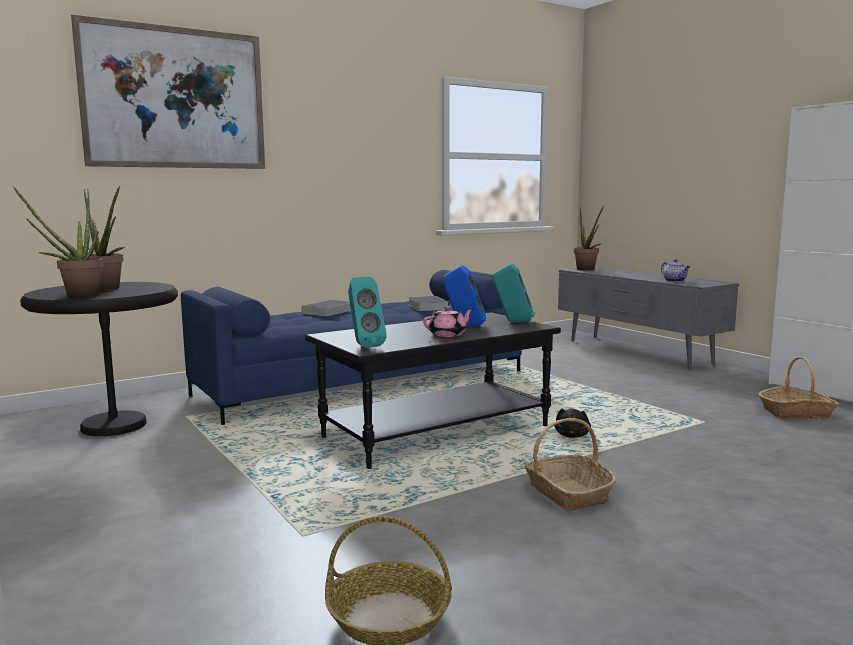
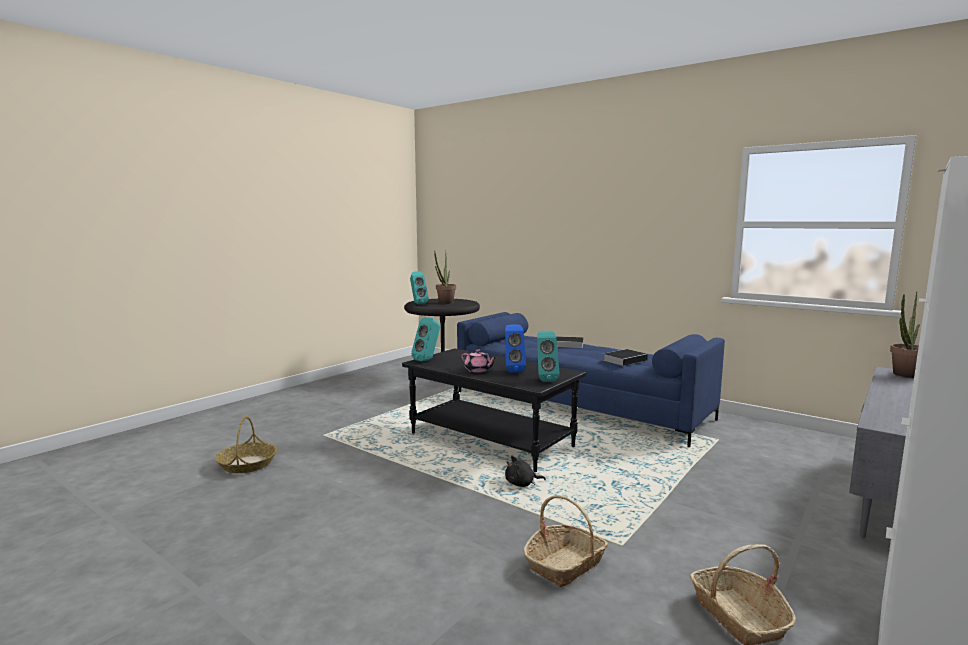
camera: 70 degrees right, 0 degrees up
(75, 296) = (417, 304): potted plant -> turquoise speaker
(175, 98) = (524, 193): picture -> none
(567, 493) = (401, 490): basket -> basket (565, 564)
(675, 281) = (891, 413): teapot -> none

